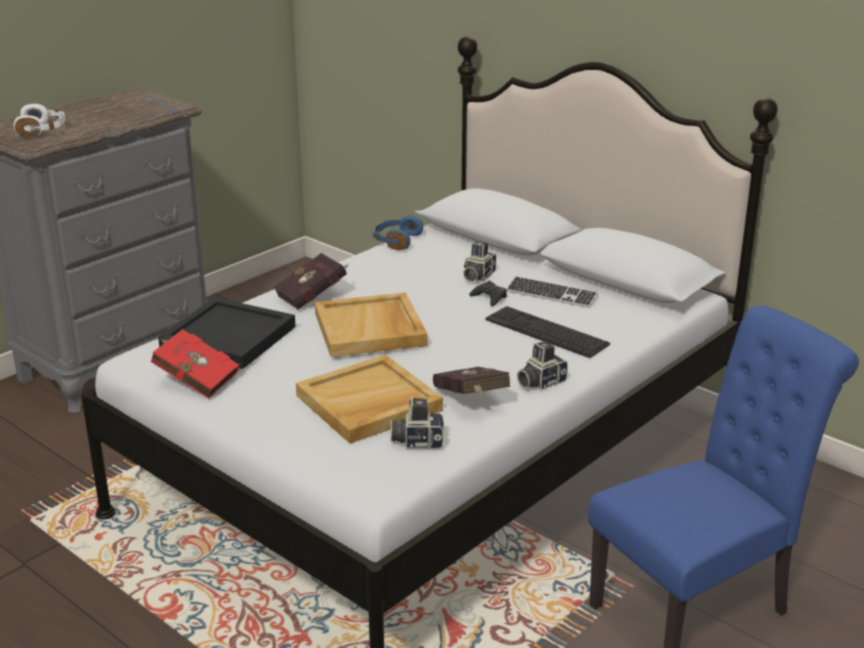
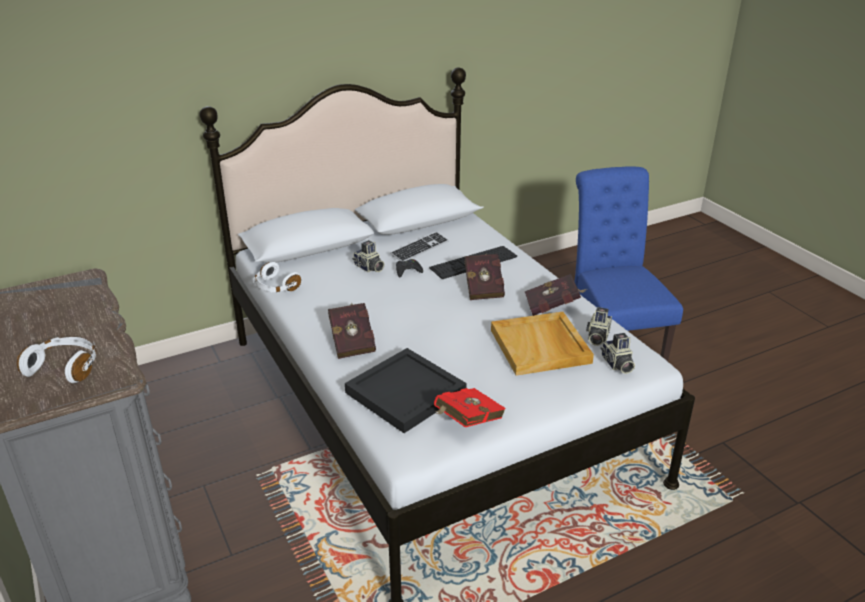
camera: 70 degrees left, 5 degrees up
(371, 329) = (432, 325): beige tray -> none
(396, 241) = (275, 287): blue headphones -> white headphones
(484, 347) = (484, 287): none -> red book
(540, 382) = (538, 280): camera -> camera (617, 364)

